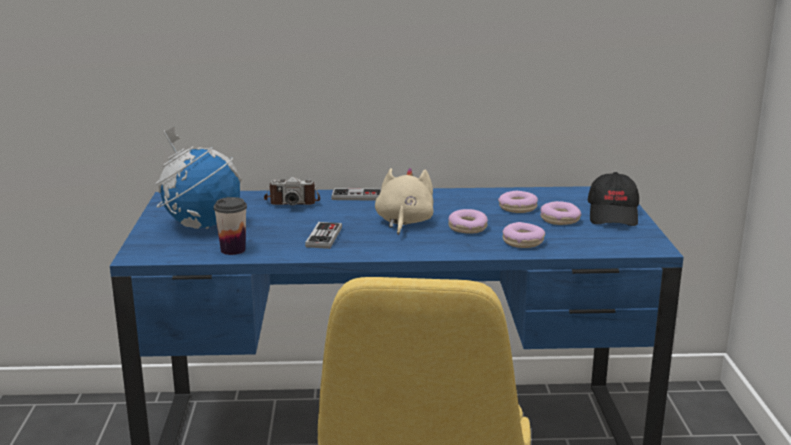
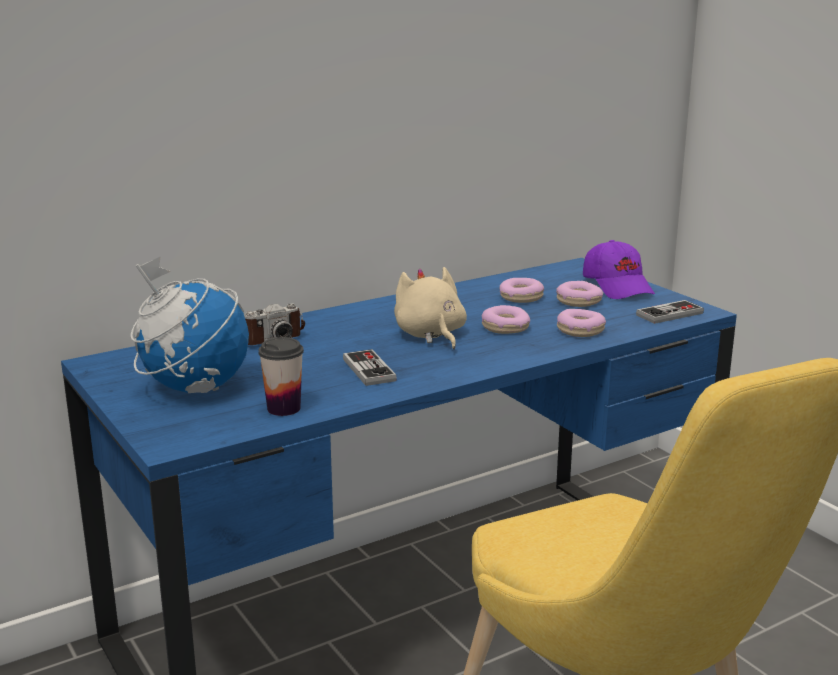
camera: 30 degrees left, 0 degrees up
(357, 196) = (333, 317): game controller -> game controller (669, 314)
(613, 215) = (618, 287): black cap -> purple cap

